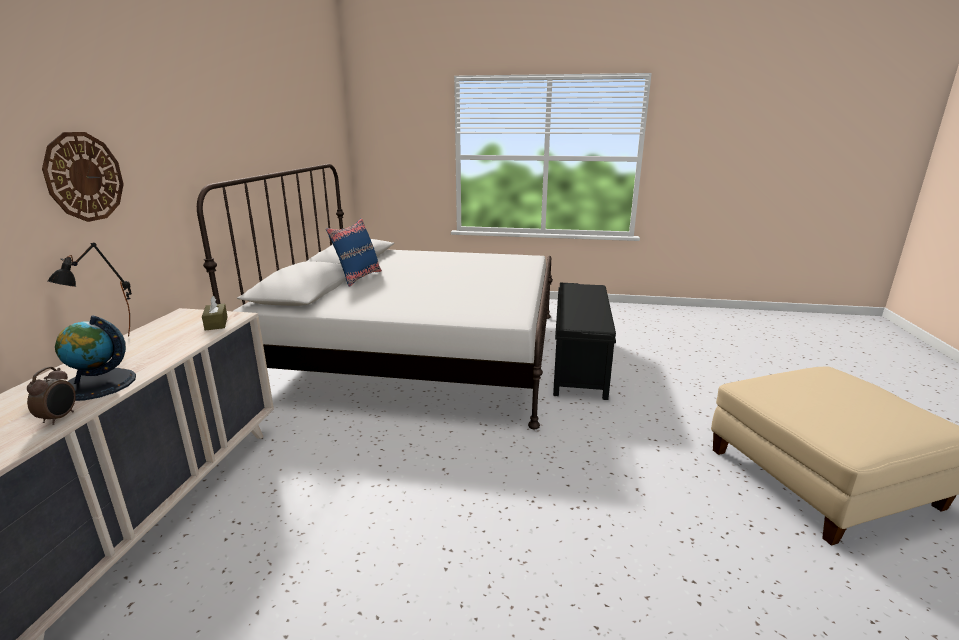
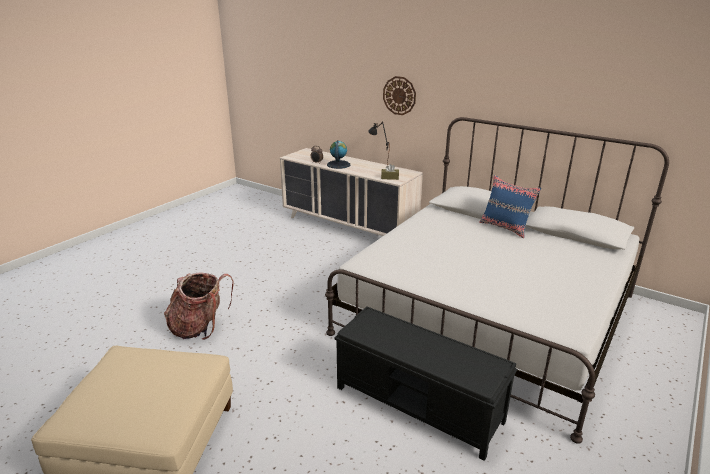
camera: 115 degrees right, 5 degrees up
(646, 558) = (200, 327): none -> backpack

